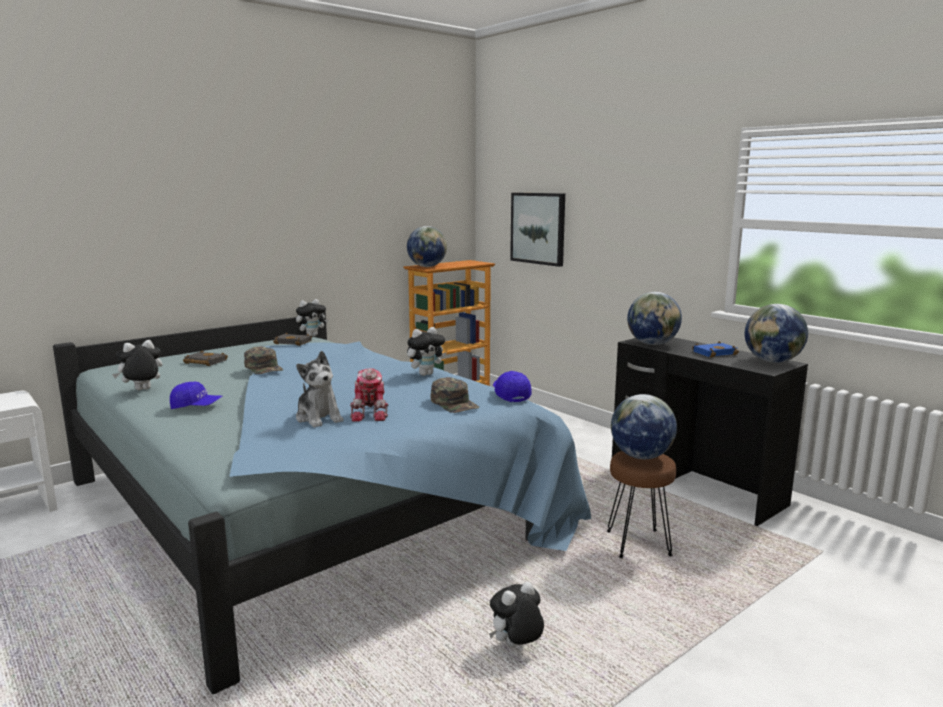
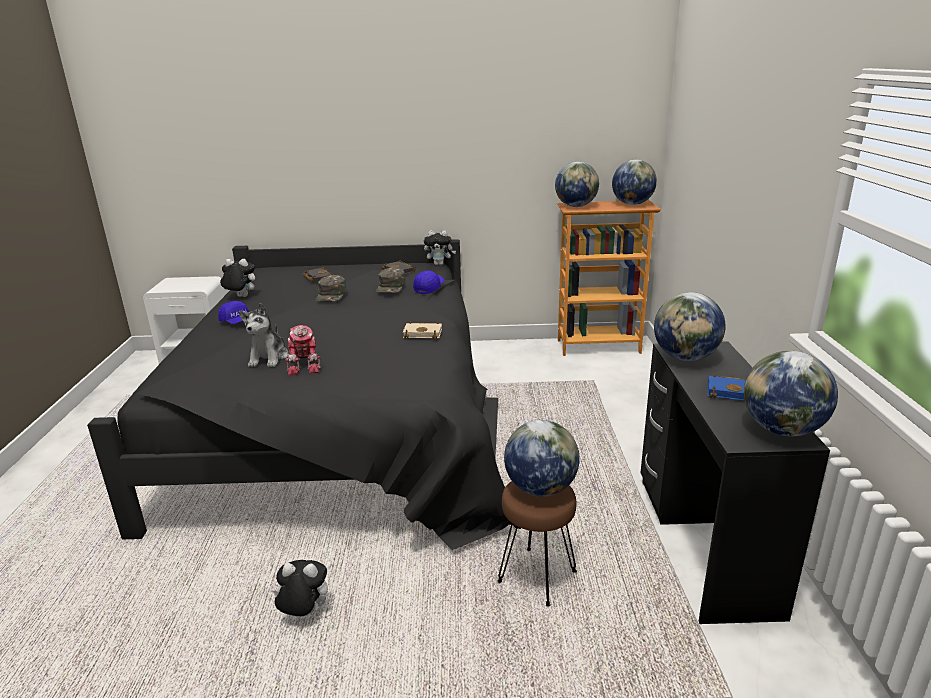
camera: 40 degrees right, 10 degrees up
(310, 508) = (345, 422): blue bed -> black bed
(371, 413) = (306, 365): toy robot -> toy robot turned 45 degrees counterclockwise
(426, 374) = (424, 333): plush toy -> beige book
(454, 403) = (378, 374): green cap -> green cap (391, 287)
(466, 262) = (632, 204): none -> globe
(510, 394) = (441, 379): blue cap -> blue cap (429, 288)
(538, 228) = (697, 175): picture -> none

